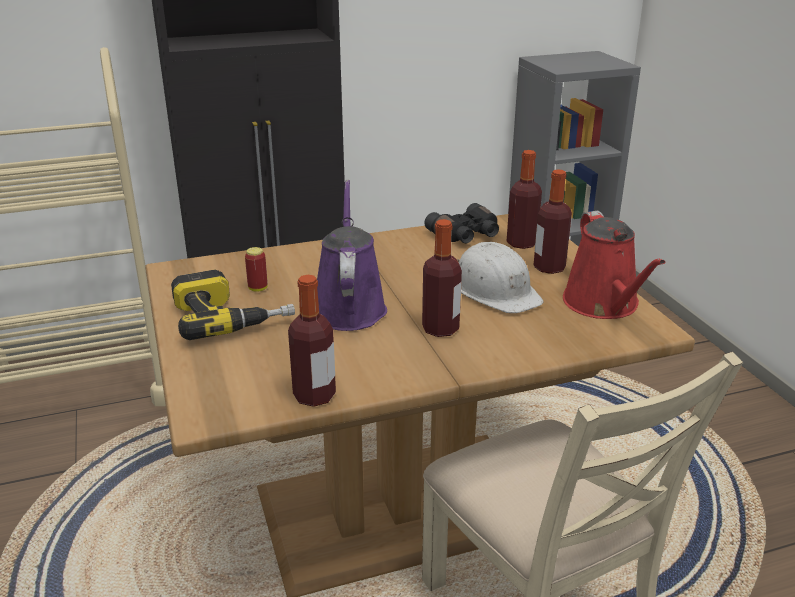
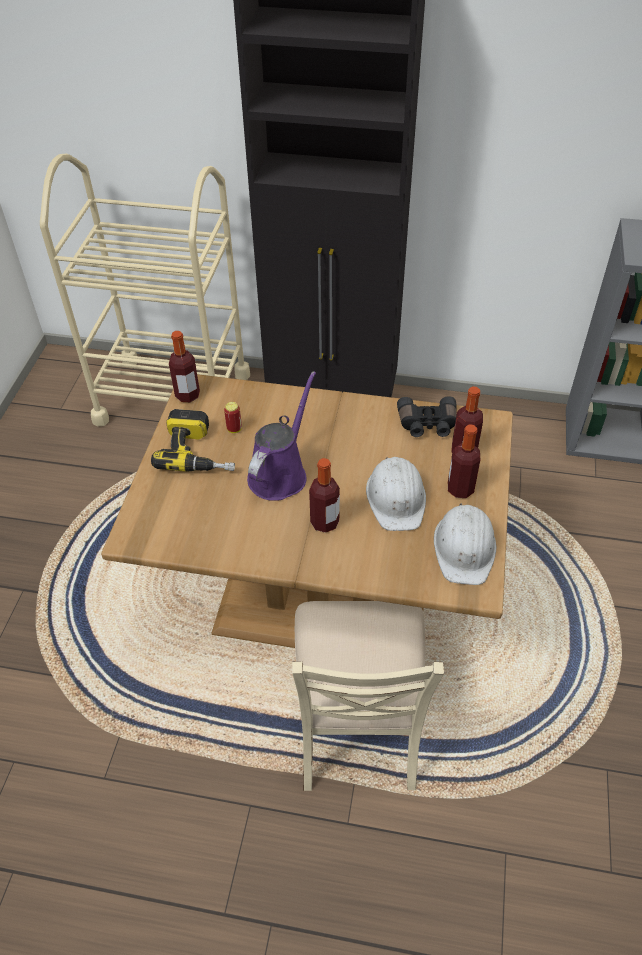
camera: 30 degrees right, 20 degrees up
(314, 396) = (200, 550): bottle -> bottle (187, 395)
(604, 305) = (465, 548): red watering can -> white hard hat

